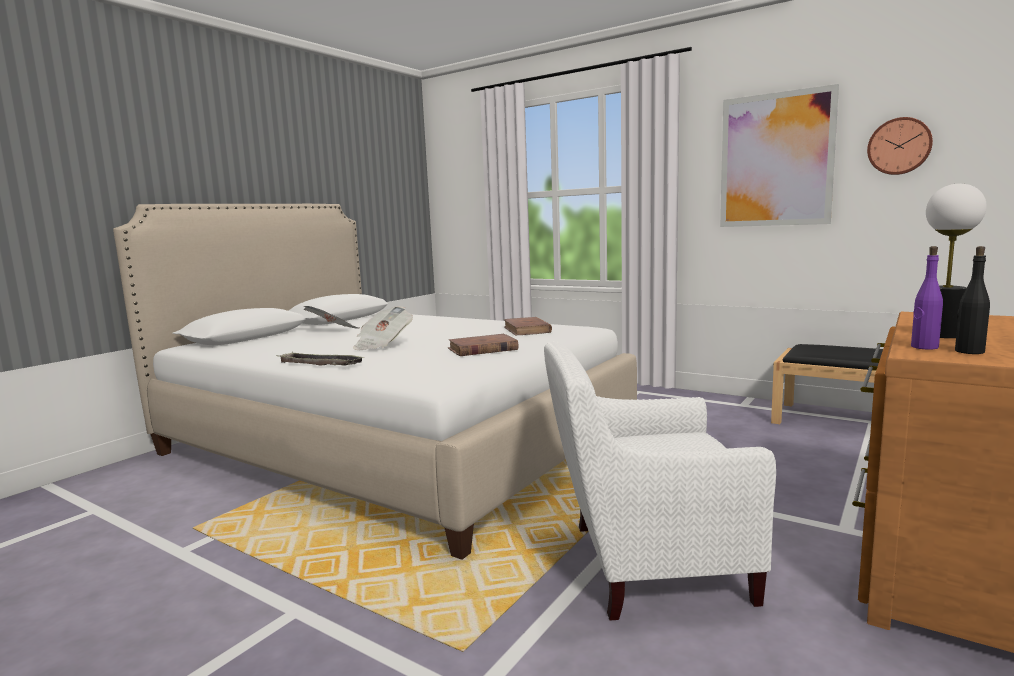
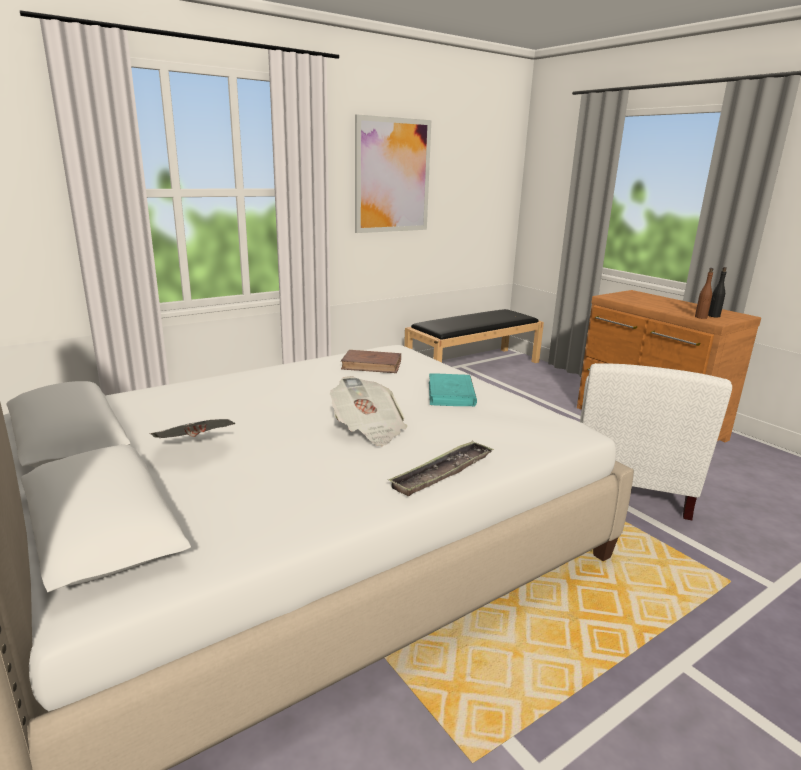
camera: 70 degrees left, 10 degrees up
(482, 349) = (451, 394): brown book -> turquoise book
(899, 146) = (459, 174): wall clock -> none
(924, 347) = (701, 317): purple bottle -> brown bottle
(943, 335) = (671, 308): table lamp -> none

